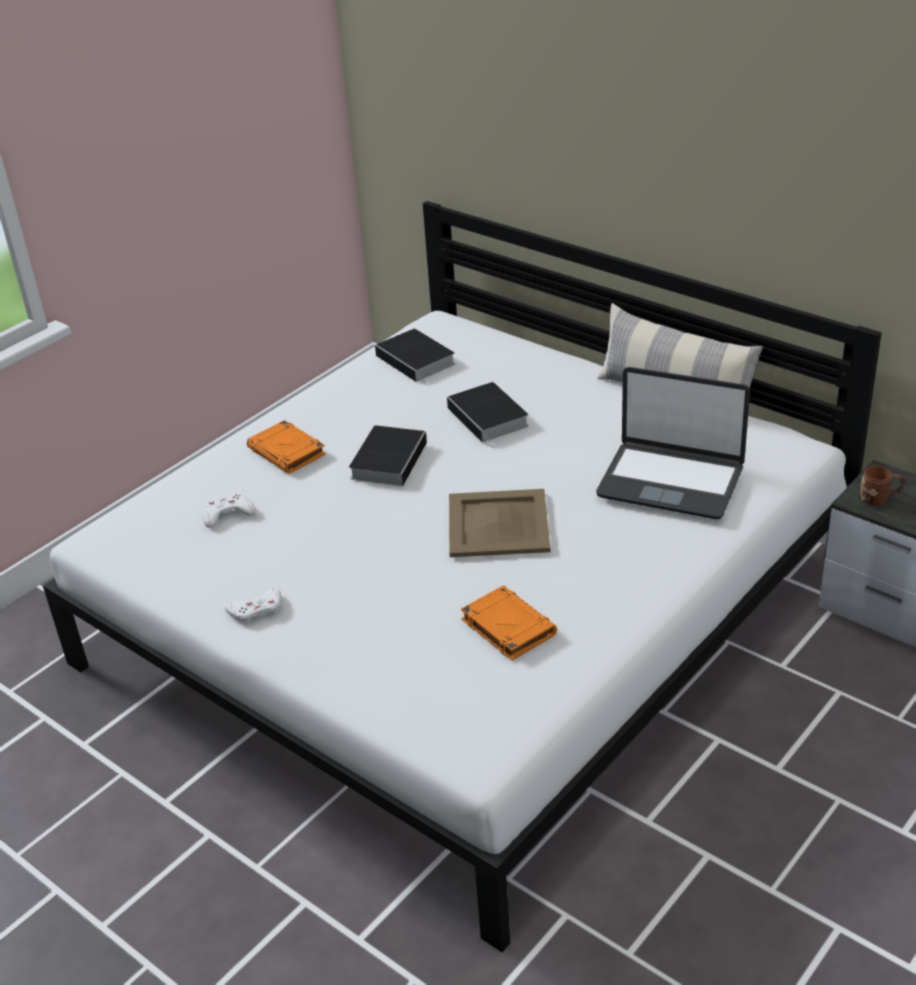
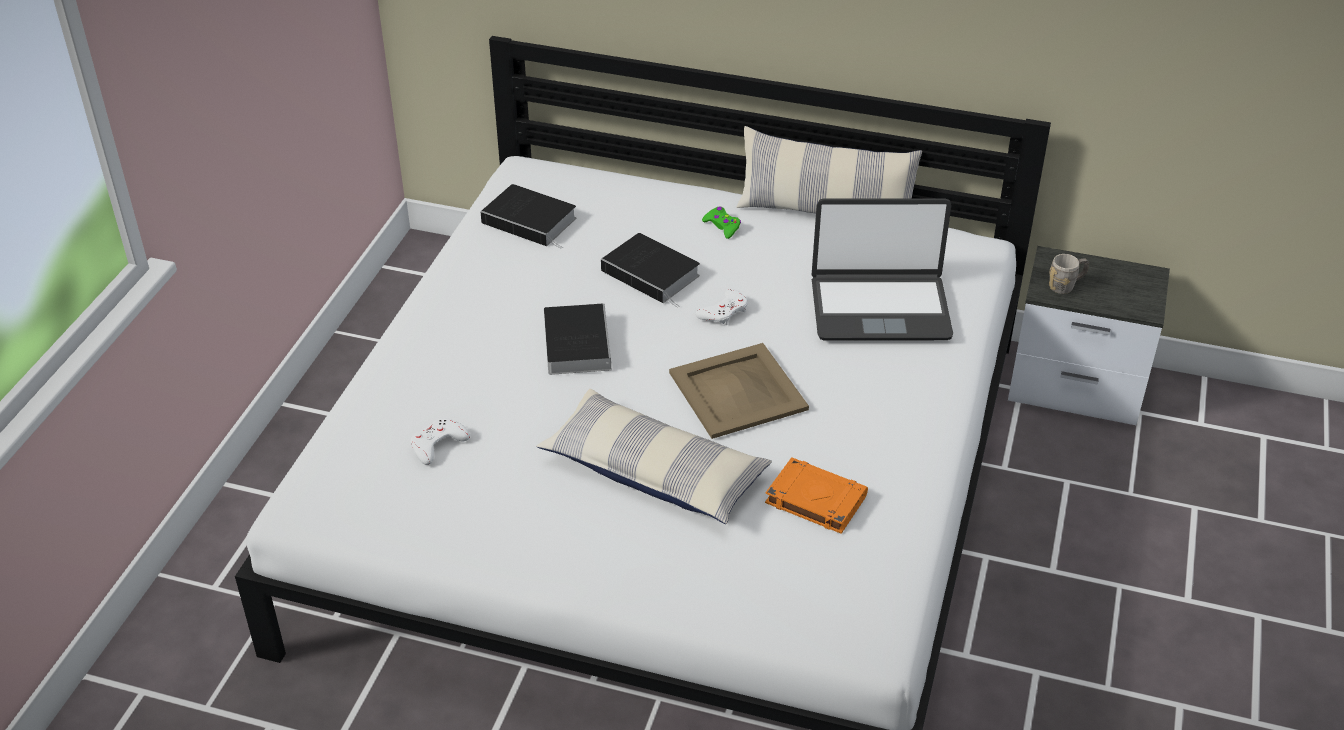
camera: 25 degrees left, 5 degrees up
(256, 610) = (543, 545): white game controller -> white game controller (724, 312)
(287, 452) = (456, 357): orange book -> none
(385, 573) = (654, 472): none -> pillow
(574, 391) = (722, 226): none -> green game controller
(880, 499) = (1066, 285): brown mug -> grey mug

